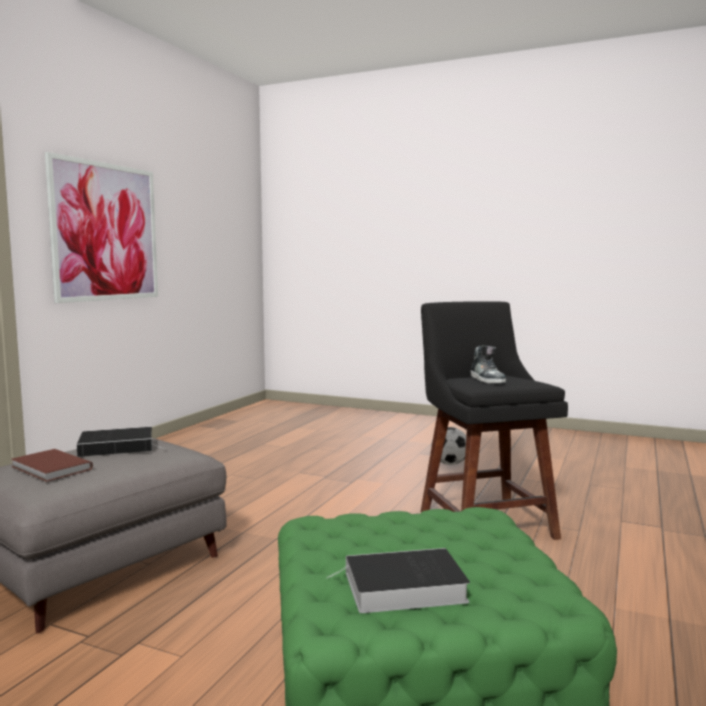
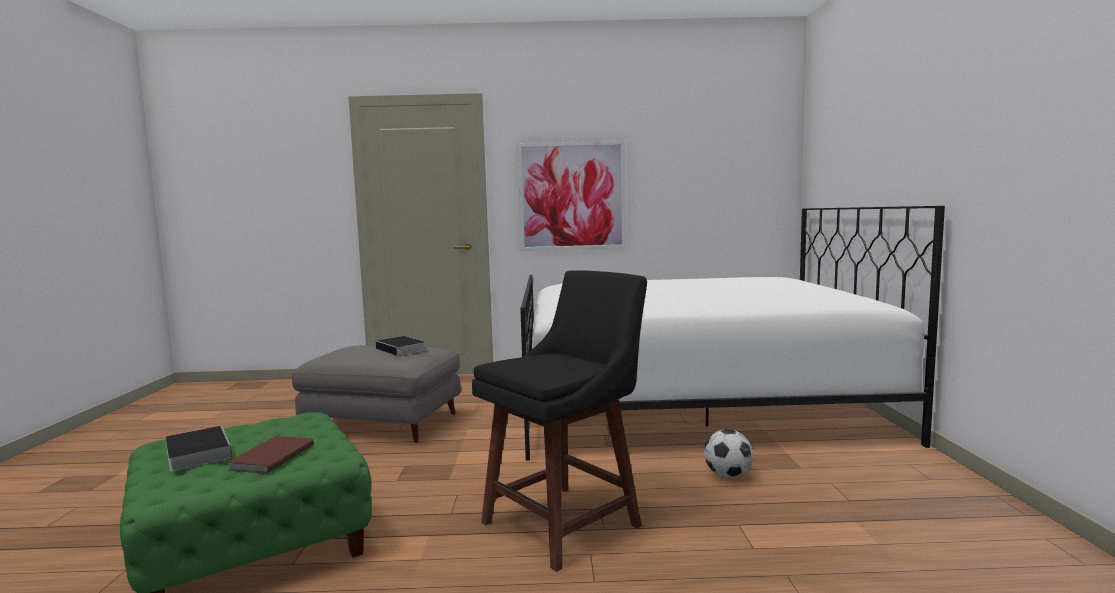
camera: 65 degrees right, 0 degrees up
(50, 468) = (351, 350): brown book -> brown book (270, 457)
(301, 440) = (692, 404): none -> white bed
(487, 380) = (548, 361): shoe -> none

